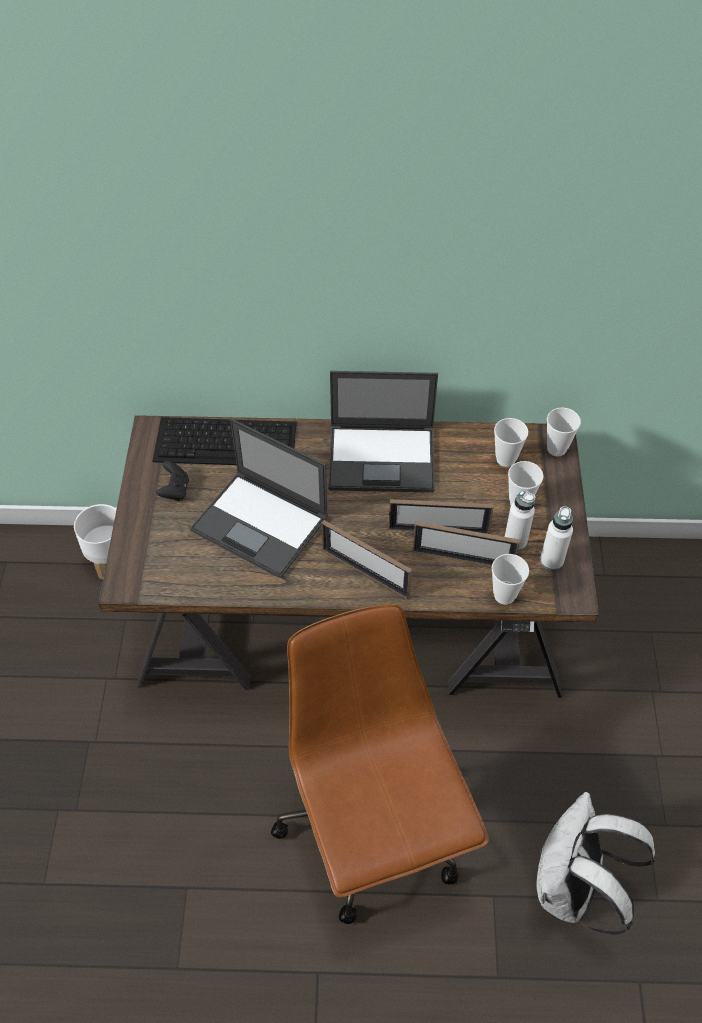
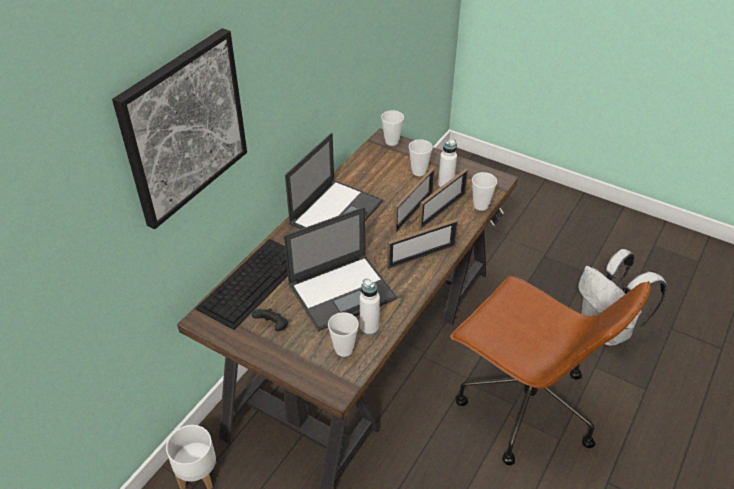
camera: 60 degrees left, 10 degrees down
(184, 240) = (184, 127): none -> picture
(374, 830) = (524, 406): brown office chair -> brown office chair turned 150 degrees counterclockwise
(505, 459) = (382, 163): cup -> cup (344, 349)
(551, 561) = (469, 177): white bottle -> white bottle (369, 328)

